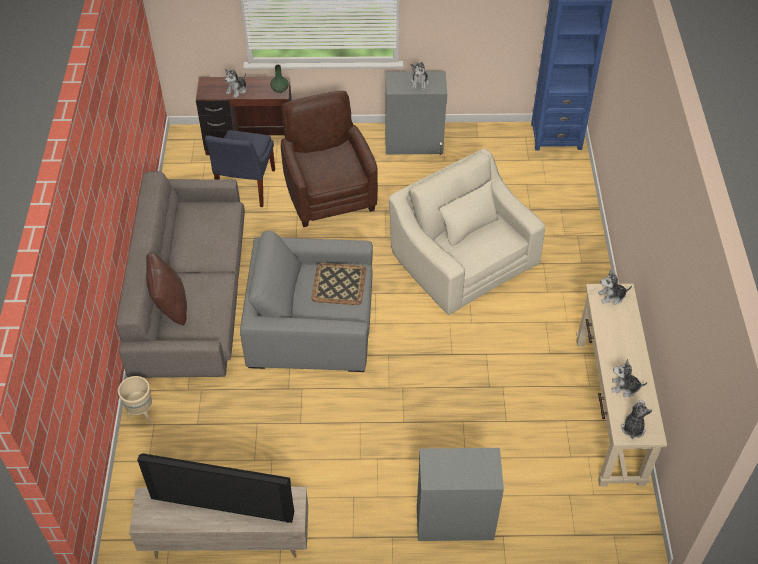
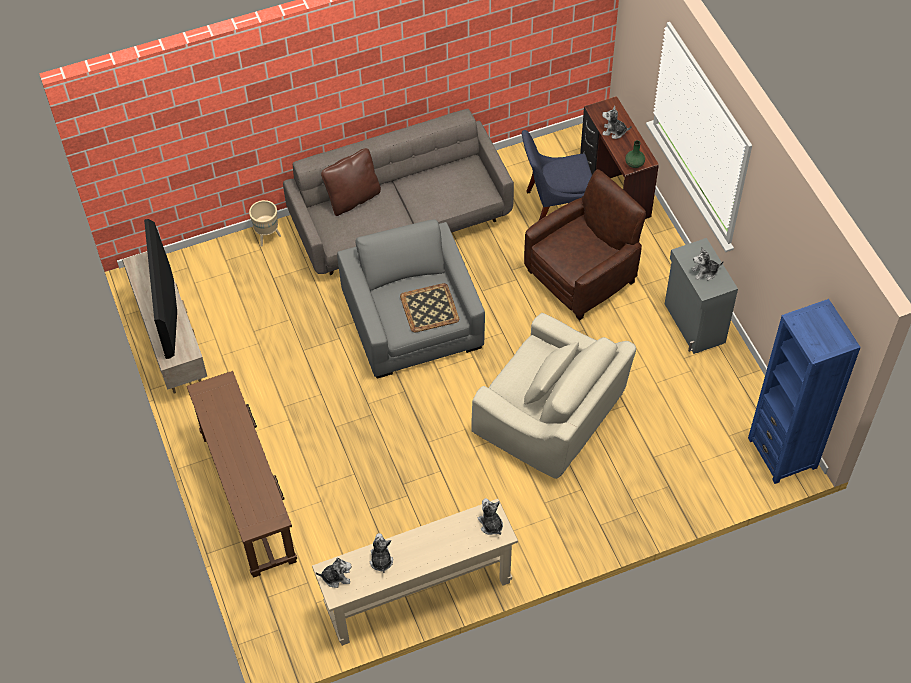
camera: 70 degrees right, 5 degrees up
(454, 520) = (248, 497): grey cabinet -> brown console table
(463, 260) = (551, 416): beige armchair -> beige armchair turned 90 degrees clockwise

